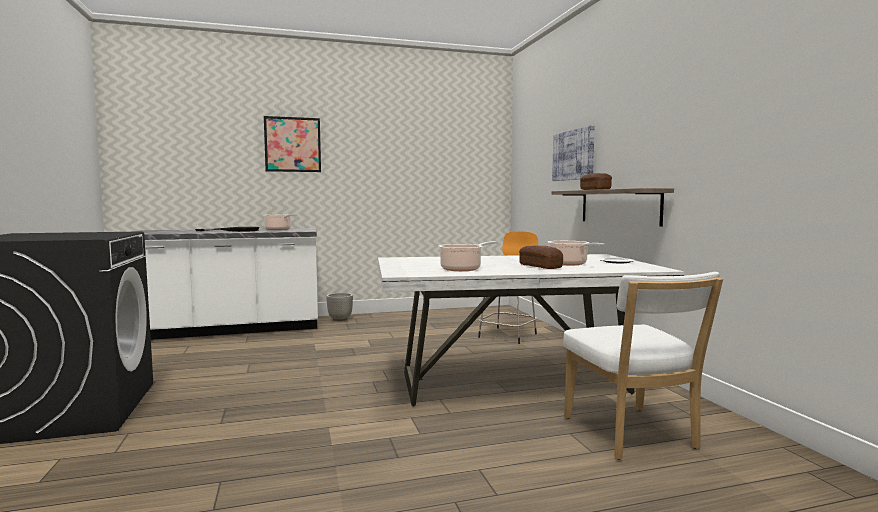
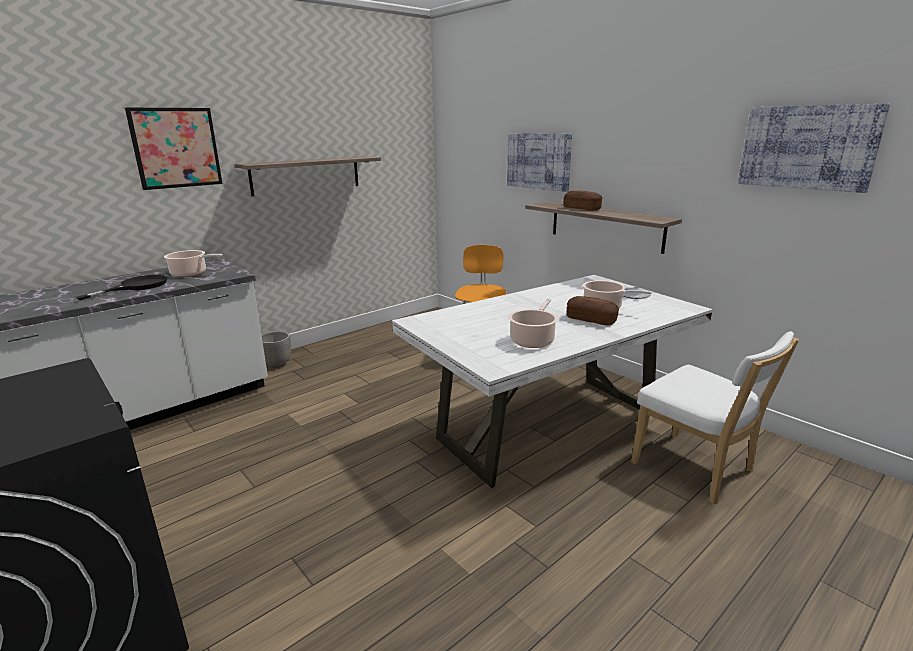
camera: 25 degrees left, 15 degrees up
(389, 172) = (306, 175): none -> shelf
(766, 94) = (807, 147): none -> picture

